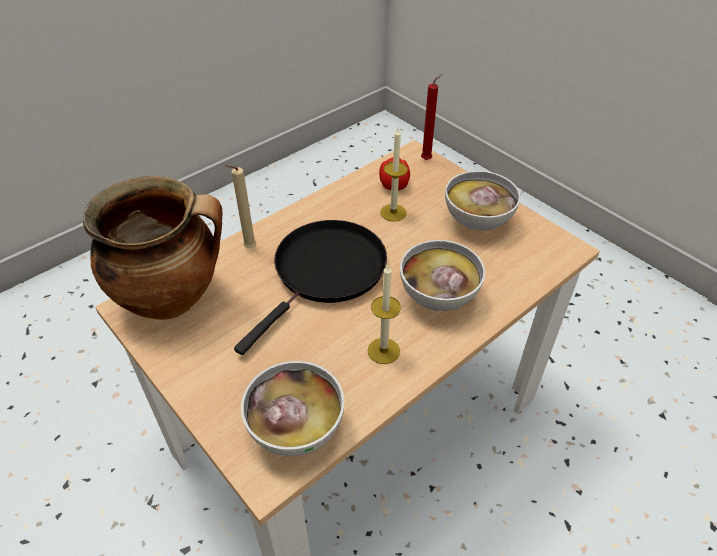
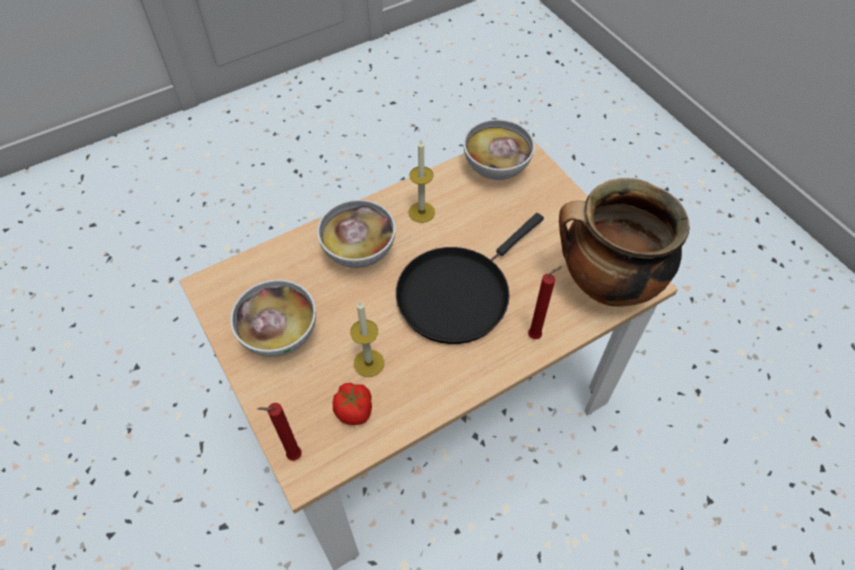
camera: 170 degrees left, 10 degrees up
(248, 248) = (536, 335): beige candle -> red candle

